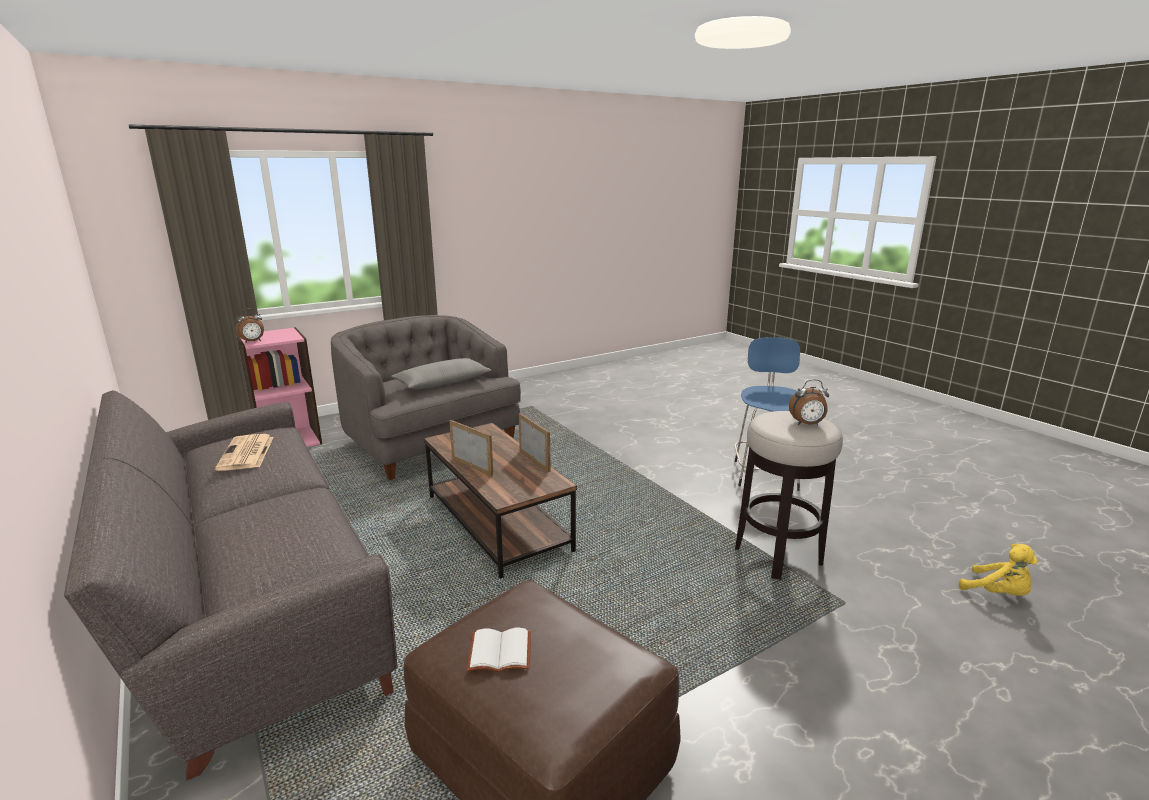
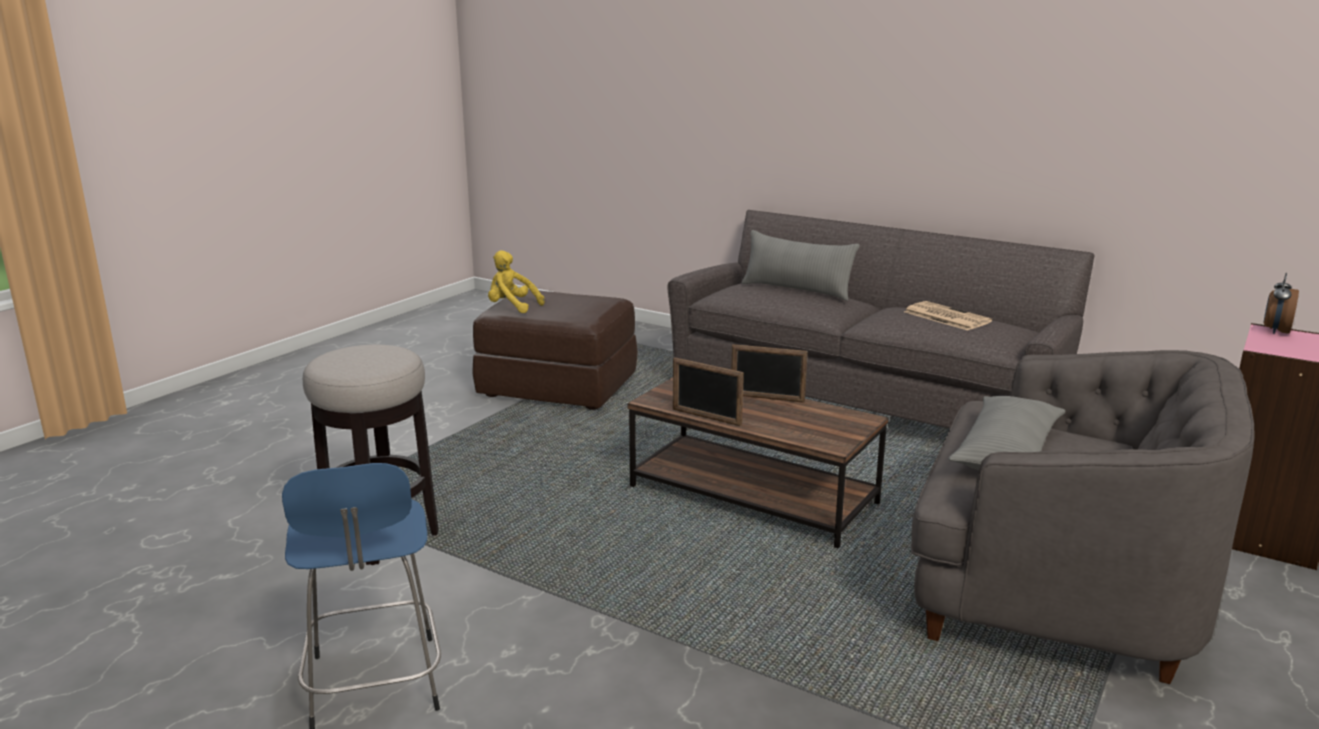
camera: 155 degrees right, 0 degrees up
(257, 532) = (797, 290): none -> grey pillow
(498, 653) = (576, 299): white book -> none
(807, 424) = (348, 356): alarm clock -> none
(997, 593) = (116, 551): yellow plush toy -> yellow plush toy (512, 307)

